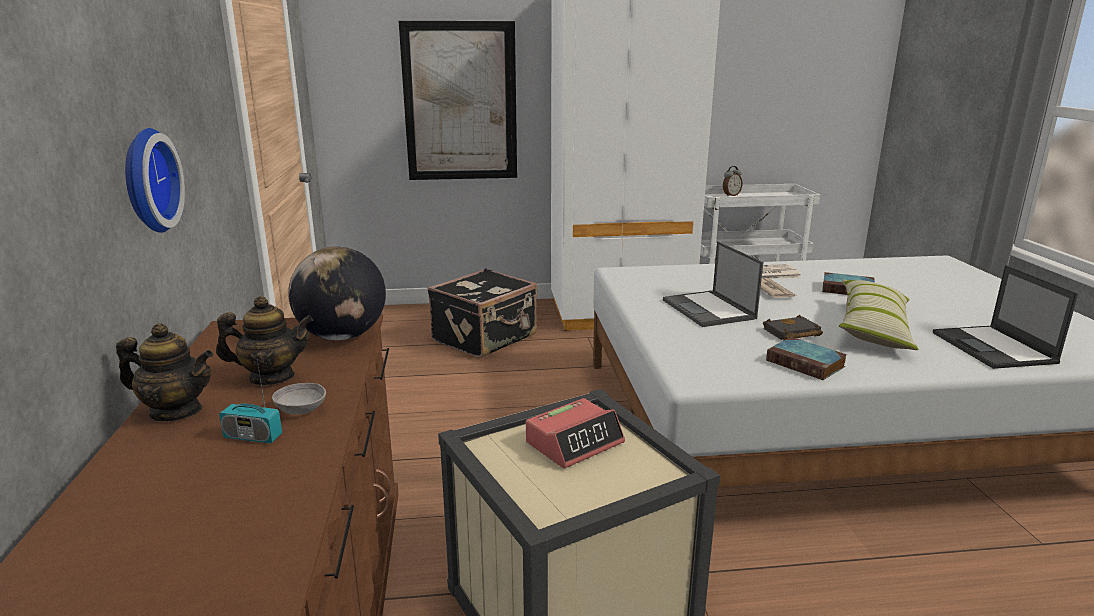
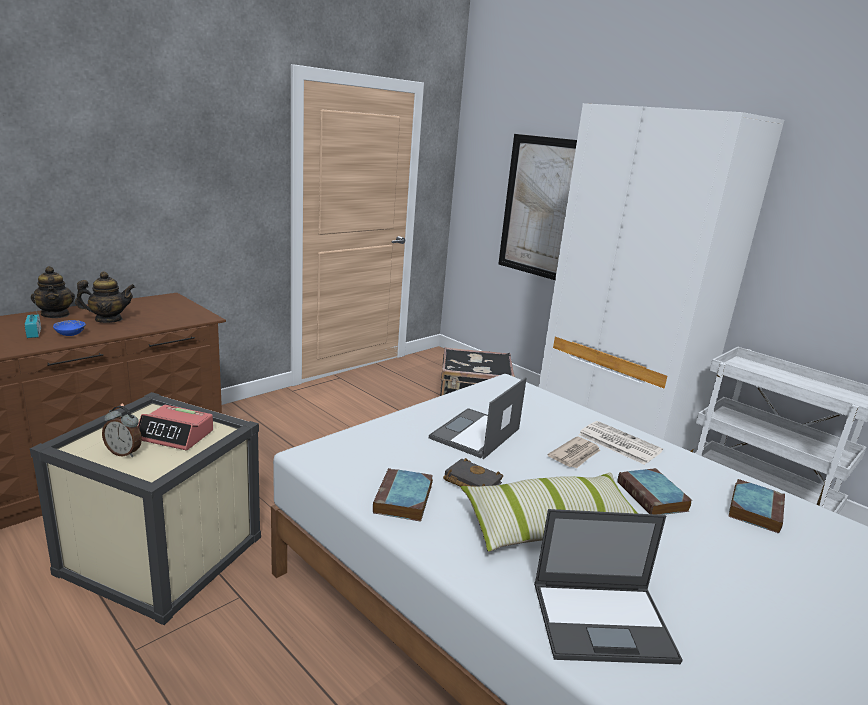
camera: 50 degrees right, 0 degrees up
(145, 181) = (126, 201): wall clock -> none
(271, 377) = (108, 320): teapot -> teapot turned 60 degrees counterclockwise
(301, 410) = (70, 334): grey bowl -> blue bowl
(342, 336) = (178, 319): globe -> none
(731, 195) = (777, 372): alarm clock -> alarm clock (124, 453)
(878, 271) = (755, 509): none -> book
(994, 348) = (604, 621): laptop -> laptop turned 135 degrees counterclockwise

